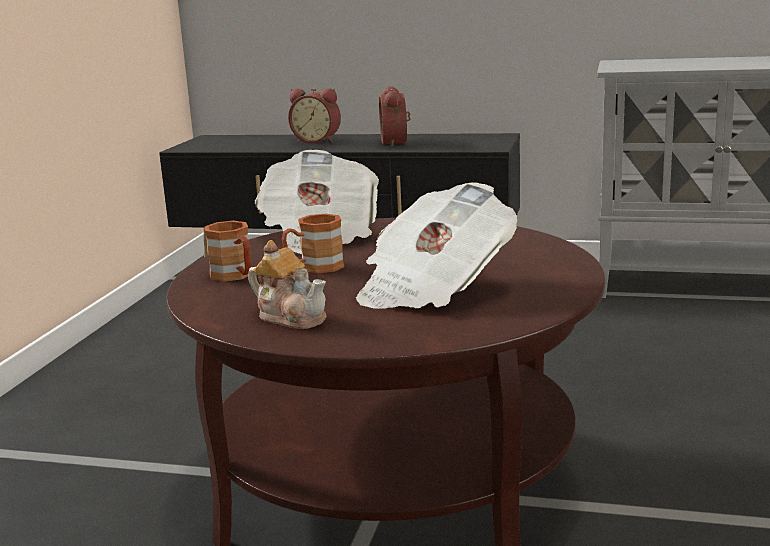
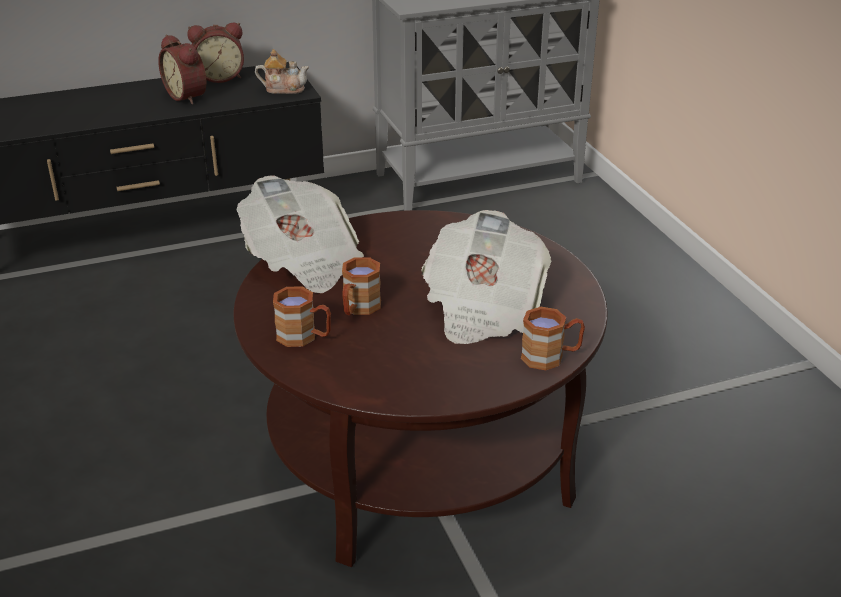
camera: 35 degrees left, 15 degrees up
(291, 317) = (419, 372): teapot -> teapot (284, 89)
(317, 141) = (90, 103): alarm clock -> alarm clock (219, 77)
(445, 334) = (551, 357): none -> brown mug

